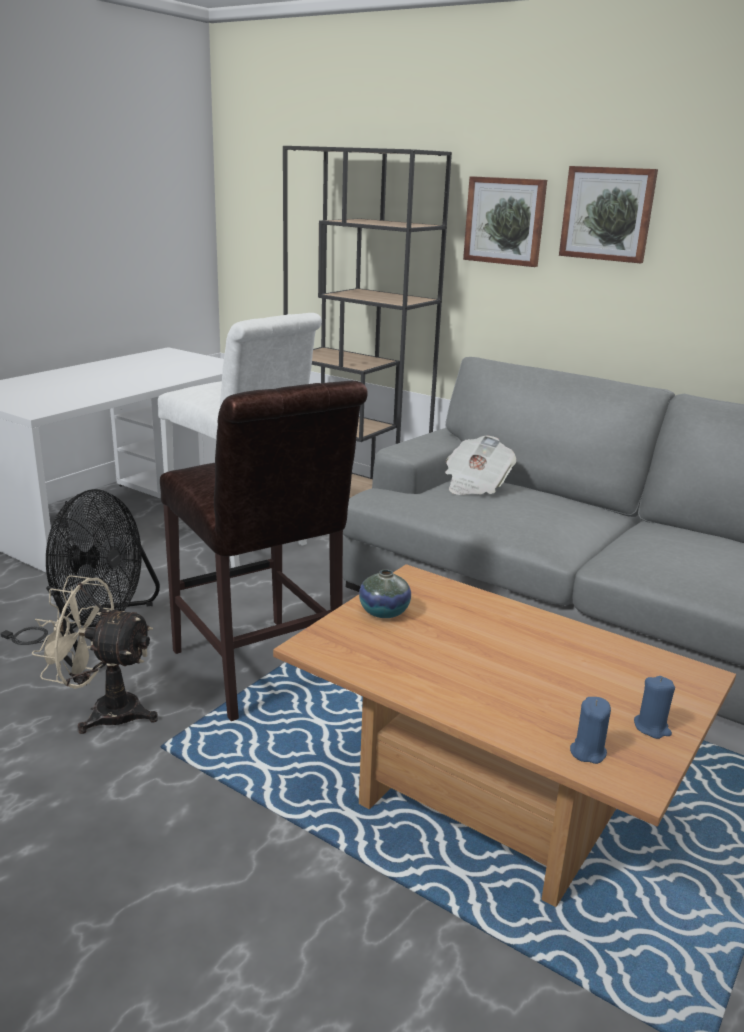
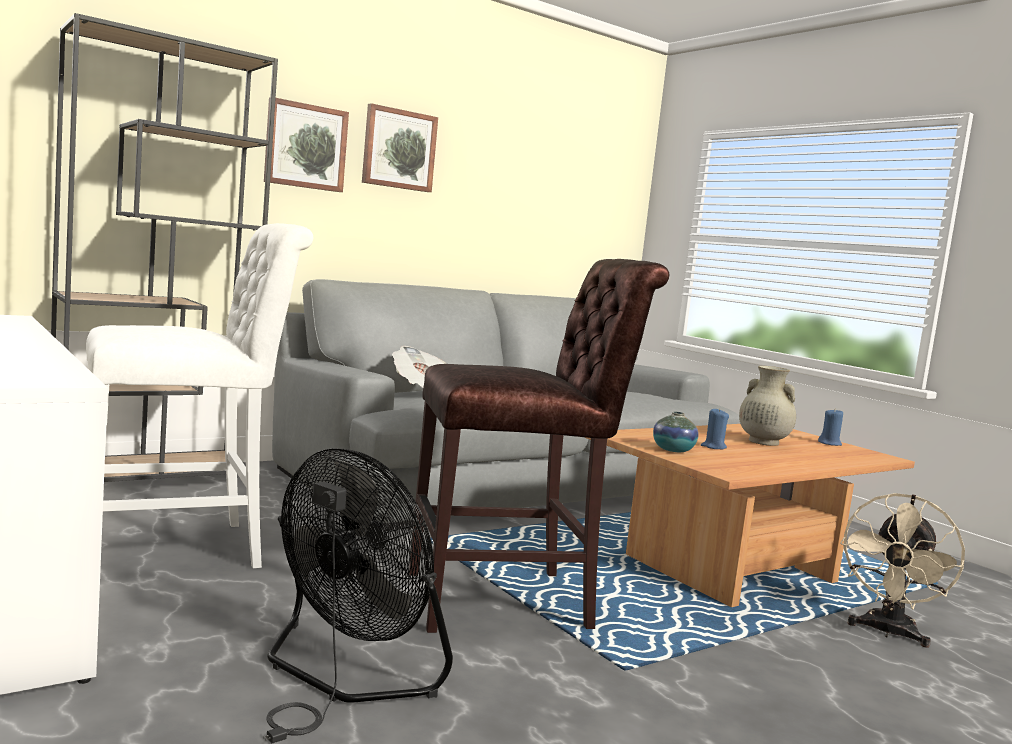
camera: 70 degrees left, 15 degrees down
(104, 711) = (539, 690): beige fan -> beige fan (888, 633)
(548, 668) = (762, 442): none -> beige vase
(587, 752) = (858, 456): blue candle -> blue candle (713, 447)

